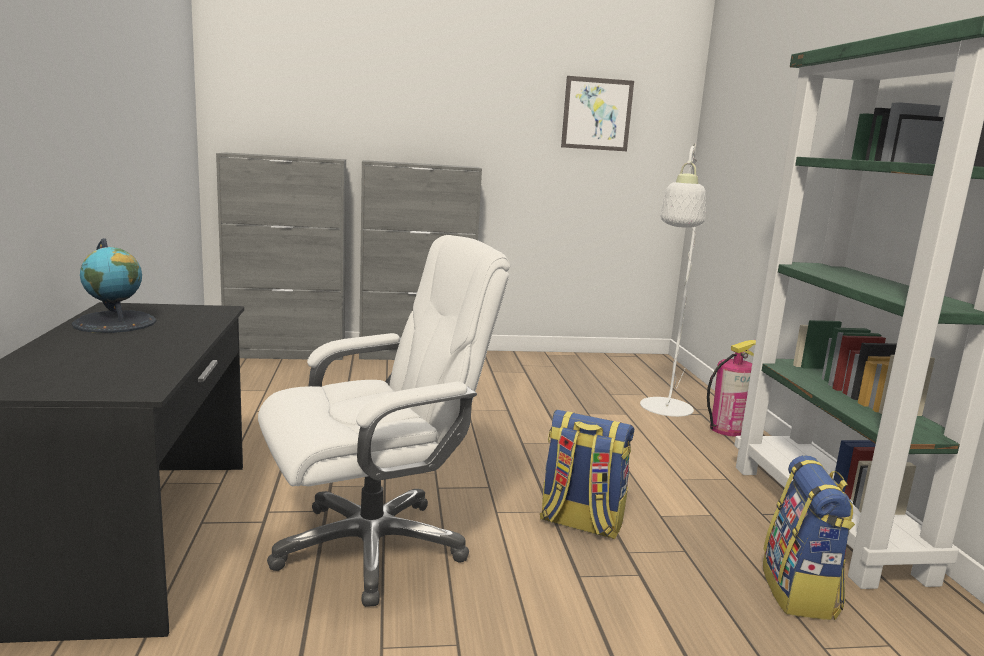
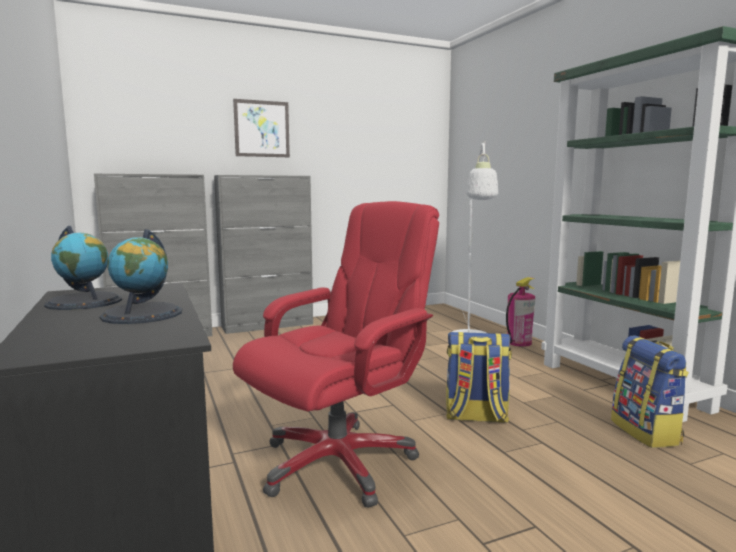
camera: 15 degrees left, 5 degrees down
(148, 348) = (142, 314): none -> globe
(373, 546) = (338, 462): white office chair -> red office chair
(597, 114) = (382, 134): picture -> picture (262, 129)

